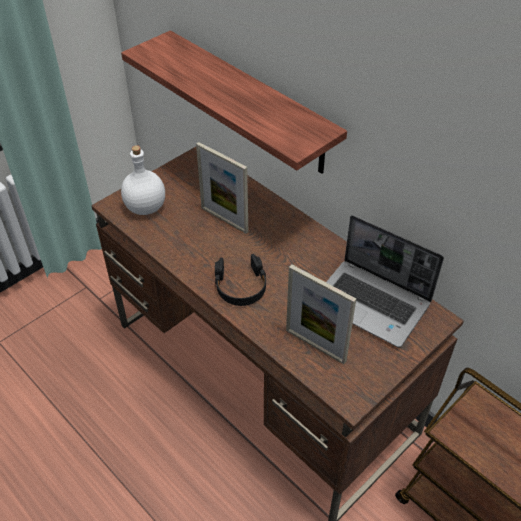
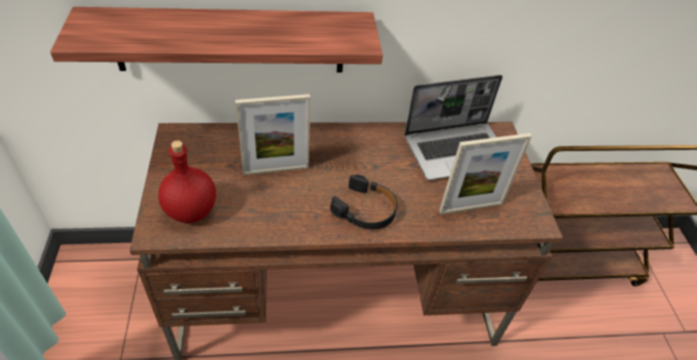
camera: 55 degrees left, 0 degrees up
(145, 208) = (192, 211): white bottle -> red bottle

